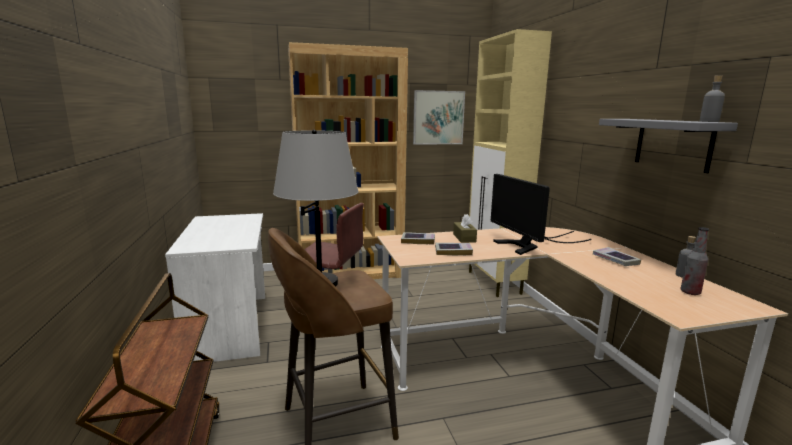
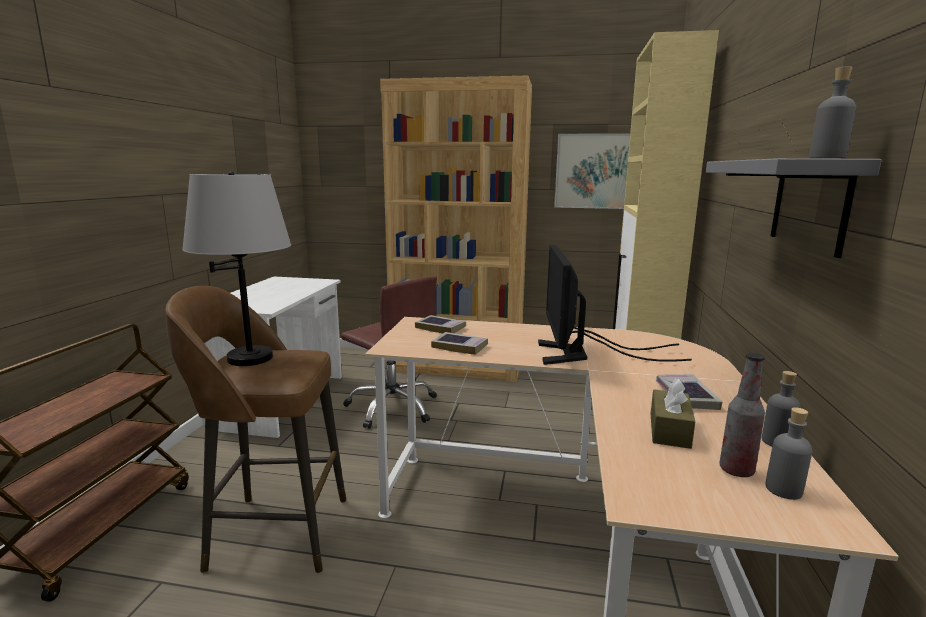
camera: 25 degrees right, 0 degrees up
(464, 238) = (506, 332): brown tissue box -> brown tissue box (669, 430)
(718, 296) = (783, 490): none -> grey bottle

